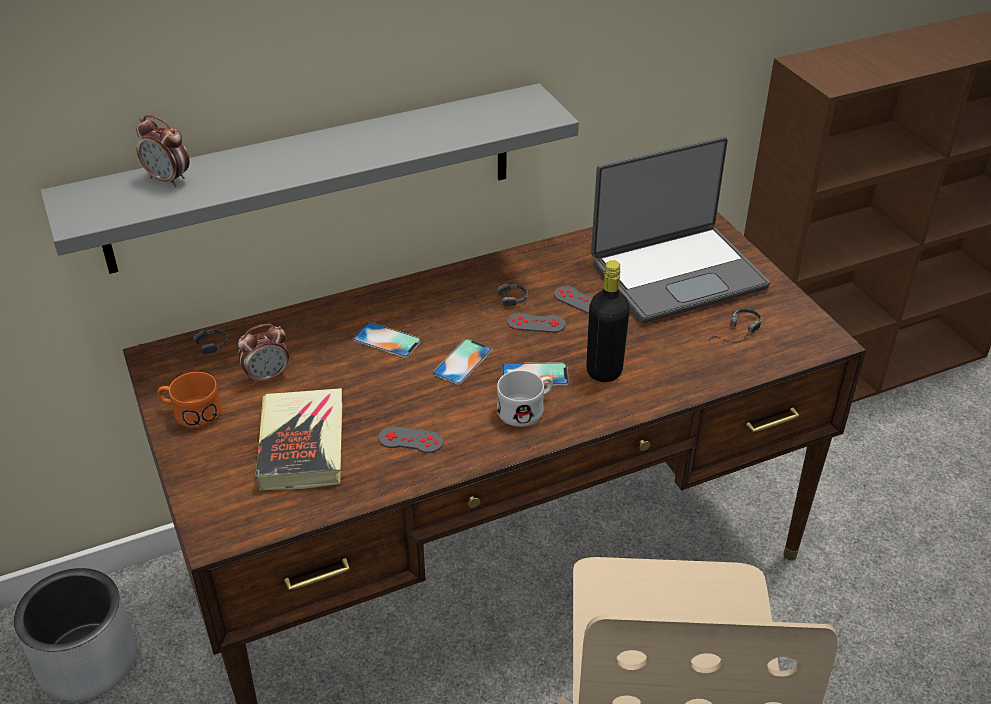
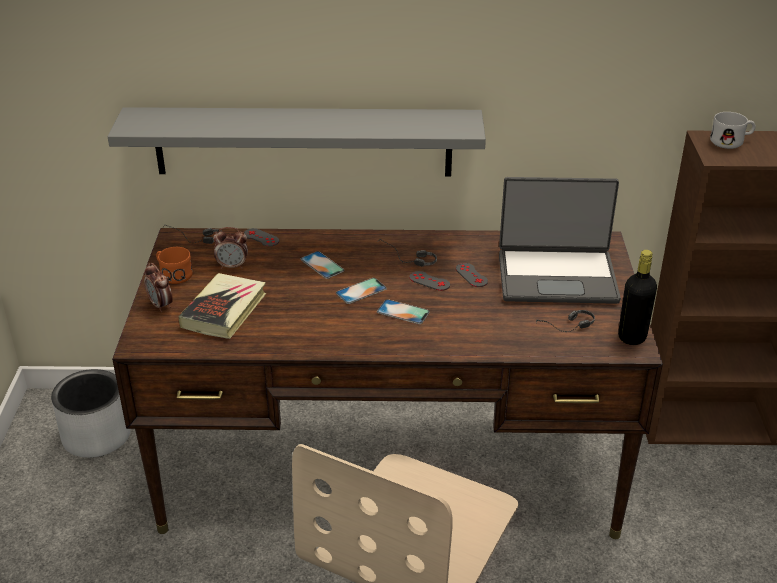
camera: 25 degrees right, 5 degrees down
(168, 180) = (196, 117): alarm clock -> alarm clock (161, 305)
(410, 440) = (292, 327): grey game controller -> grey game controller (261, 237)
(527, 409) = (381, 331): white mug -> white mug (731, 141)
(604, 371) = (453, 323): black bottle -> black bottle (632, 337)

